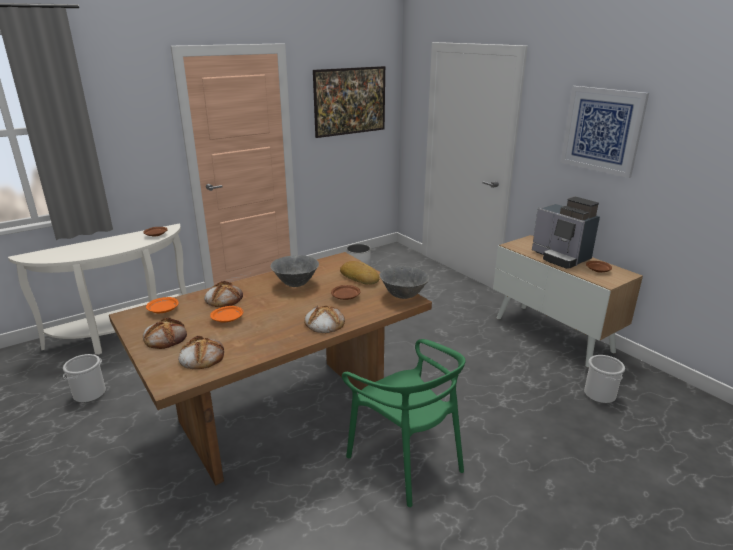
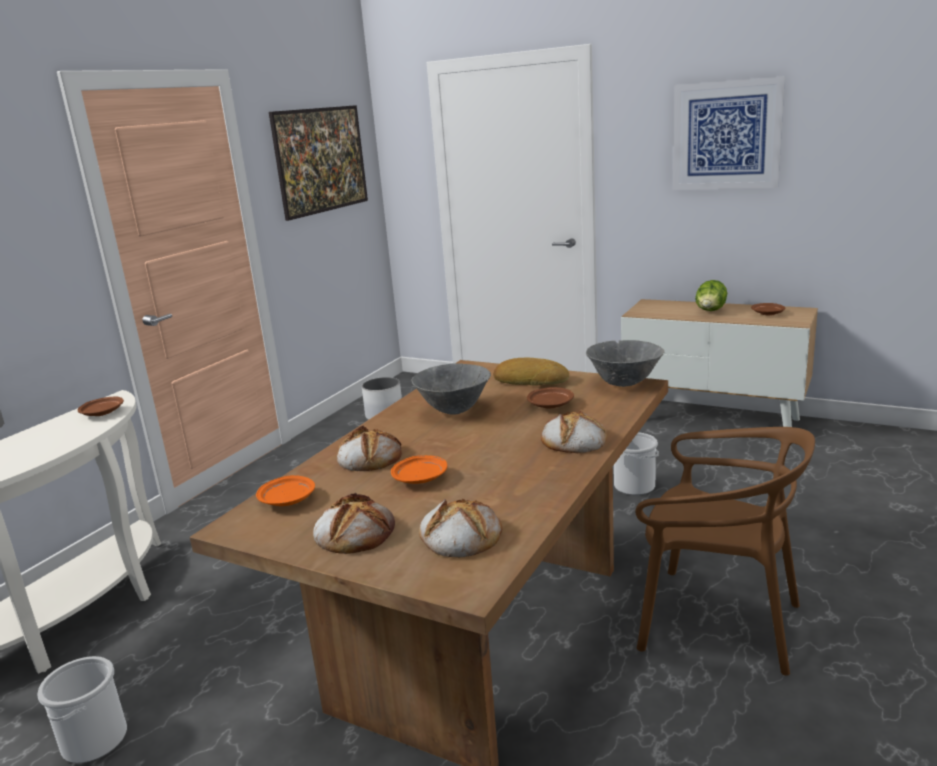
camera: 25 degrees left, 5 degrees down
(406, 461) = (718, 622): green chair -> brown chair
(561, 257) = (710, 312): coffee machine -> lettuce
(600, 394) = (835, 466): bucket -> bucket (635, 486)

